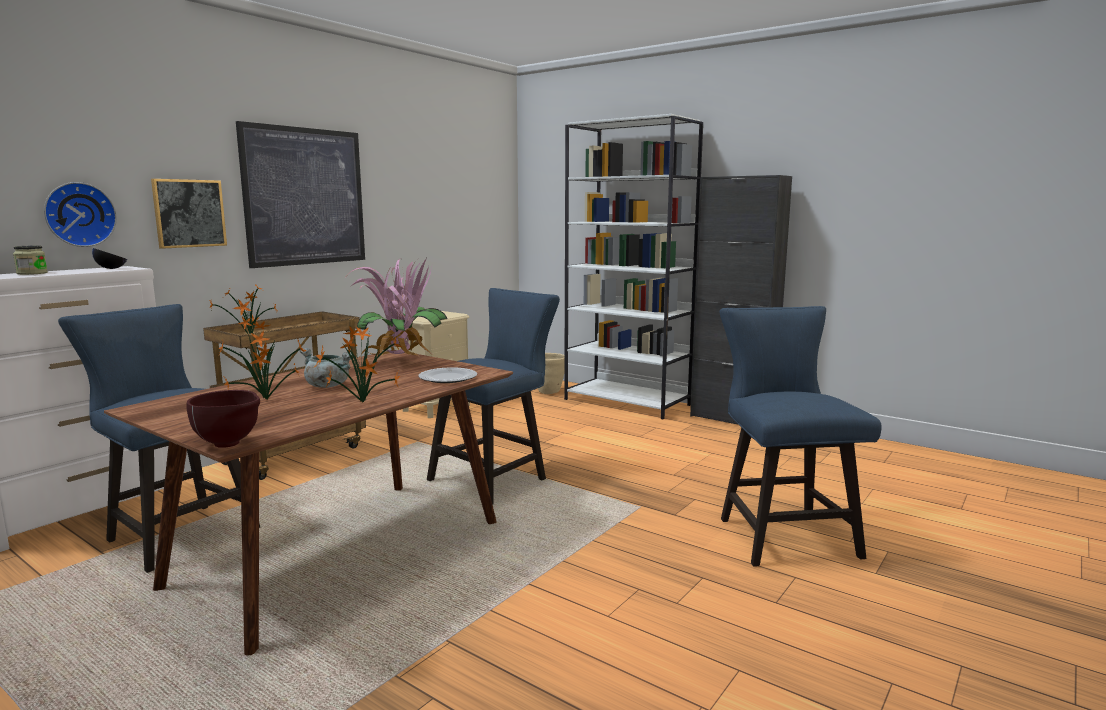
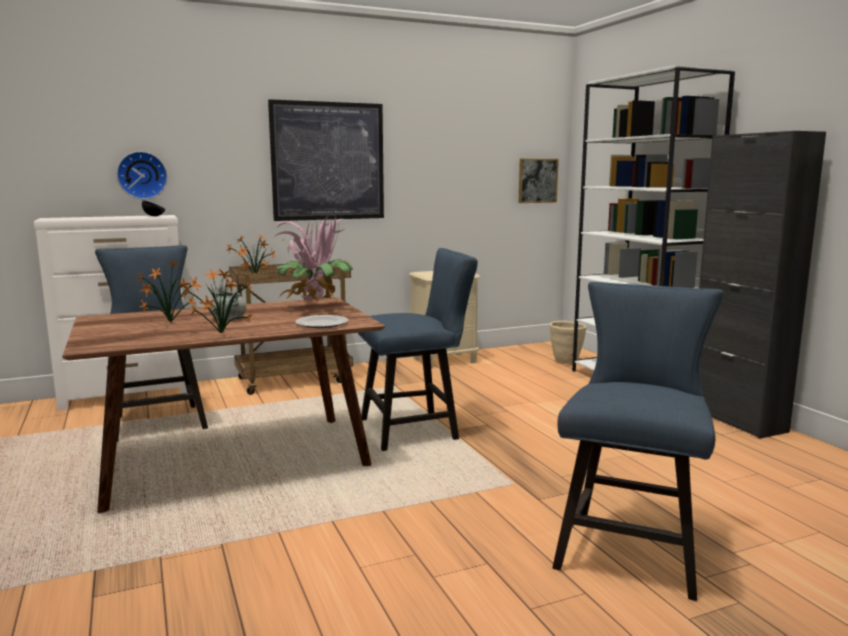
camera: 30 degrees right, 0 degrees up
(32, 273) = (100, 217): jar -> none
(189, 213) = (225, 175): picture -> picture (537, 180)
(229, 444) = (85, 348): brown bowl -> none

